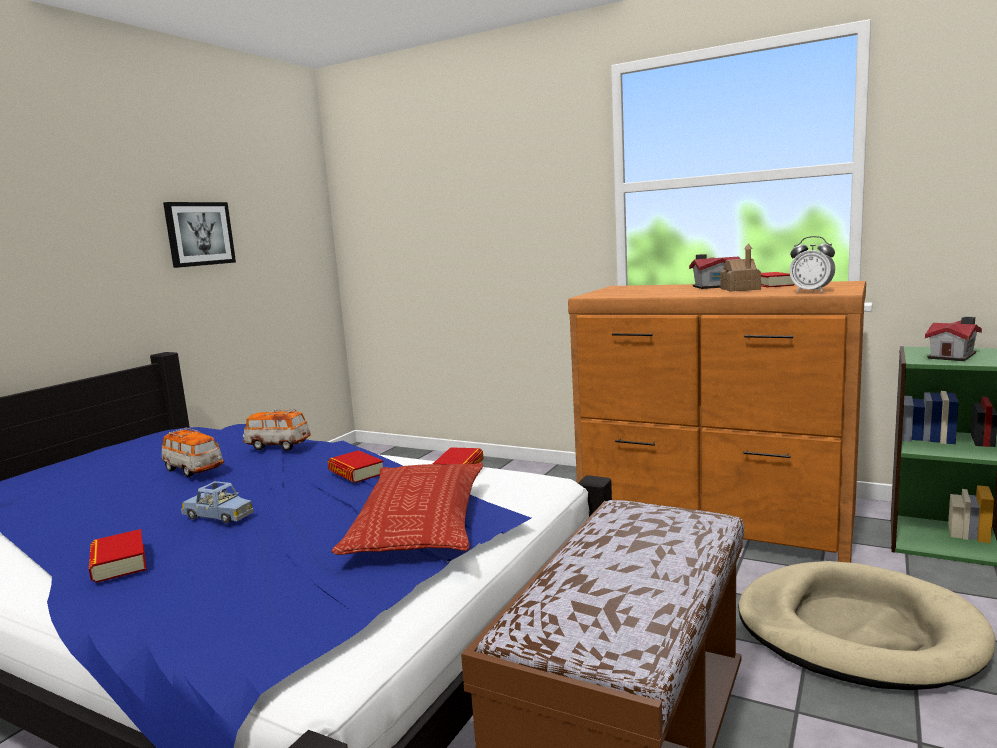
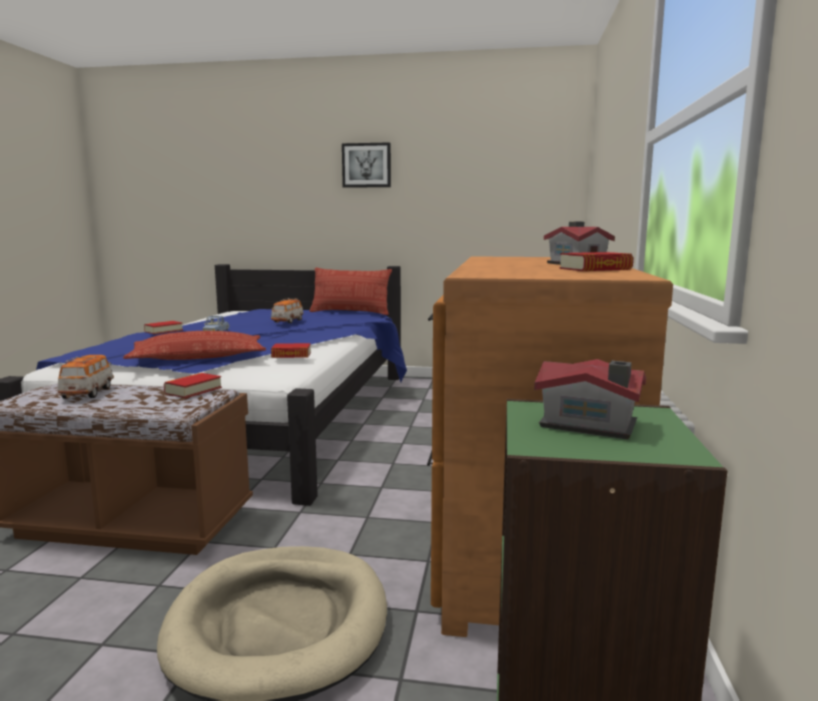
camera: 70 degrees right, 0 degrees up
(160, 439) = (350, 312): none -> pillow
(199, 234) = (444, 190): picture -> picture (366, 165)
(278, 446) = (330, 325): toy car -> toy car (88, 392)
(356, 472) = (280, 340): book -> book (193, 390)
(740, 289) = (535, 266): toy house -> none
(811, 292) = (492, 272): alarm clock -> none

